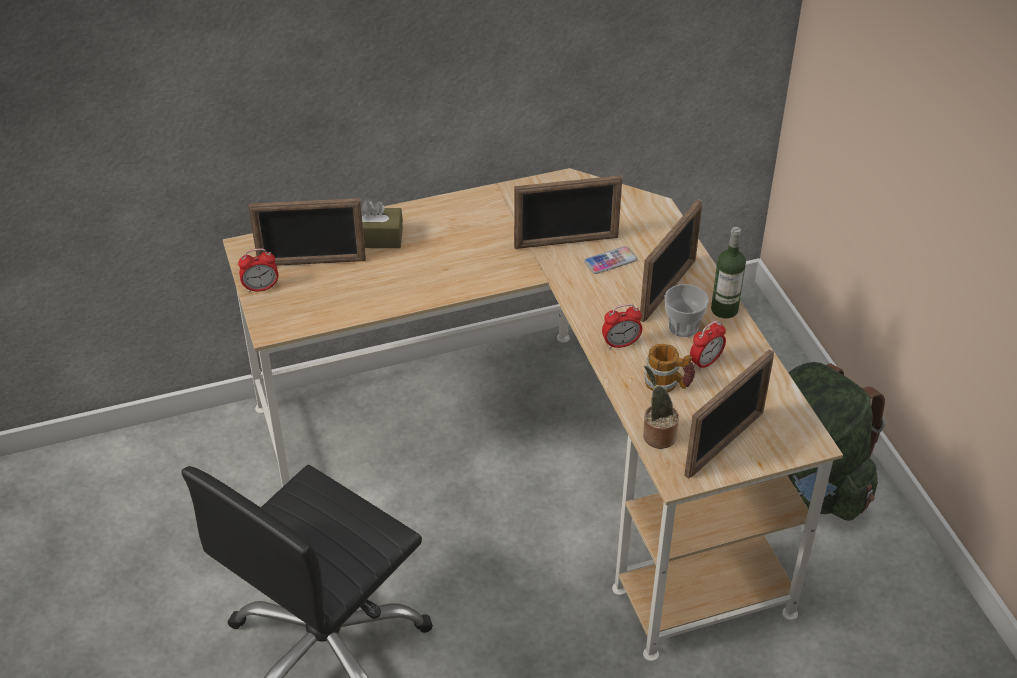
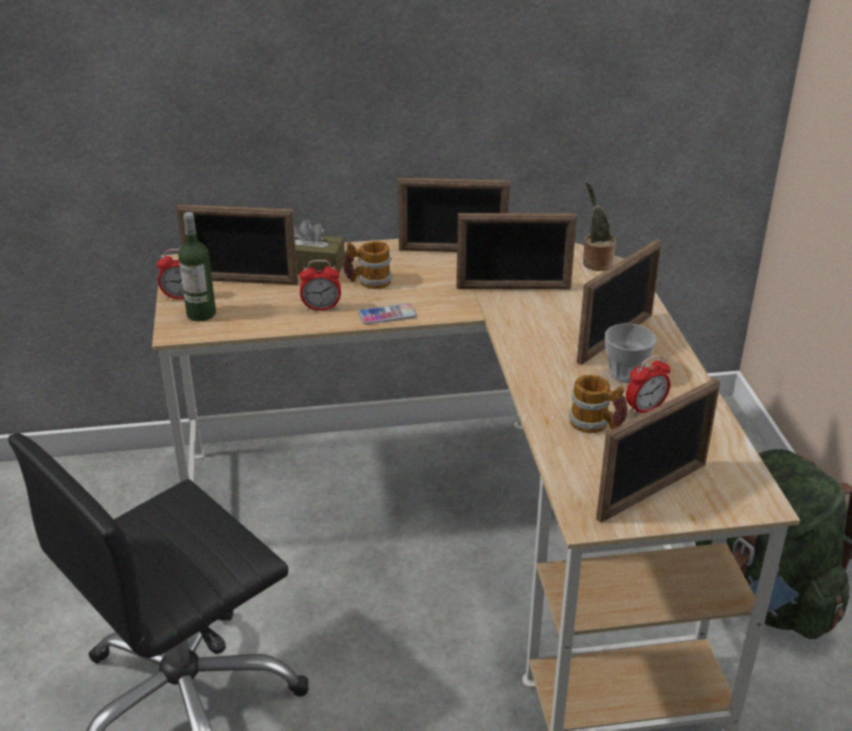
camera: 10 degrees right, 10 degrees down
(431, 250) = (368, 282): none -> mug
(500, 203) = (452, 251): none -> picture frame
(610, 261) = (557, 308): phone -> phone (387, 315)
(620, 344) = (550, 382): alarm clock -> alarm clock (321, 308)
(657, 435) = (572, 474): potted plant -> potted plant (595, 263)
(724, 309) = (676, 362): bottle -> bottle (201, 314)

